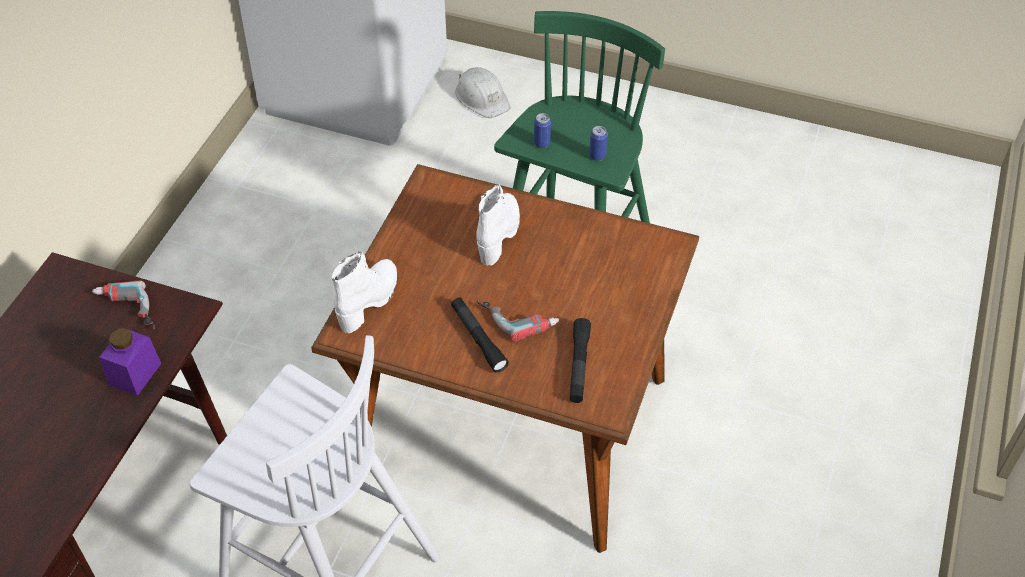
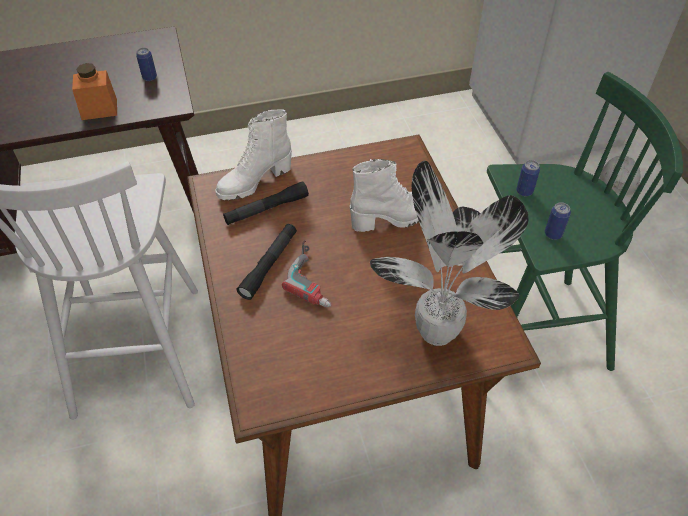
camera: 55 degrees right, 0 degrees up
(124, 311) = (149, 77): power drill -> can
(135, 374) = (99, 109): purple jar -> orange jar
(369, 301) = (254, 182): white boot -> white boot turned 150 degrees clockwise
(579, 365) = (294, 351): black flashlight -> black flashlight (266, 209)
(633, 276) = (436, 335): none -> potted plant

